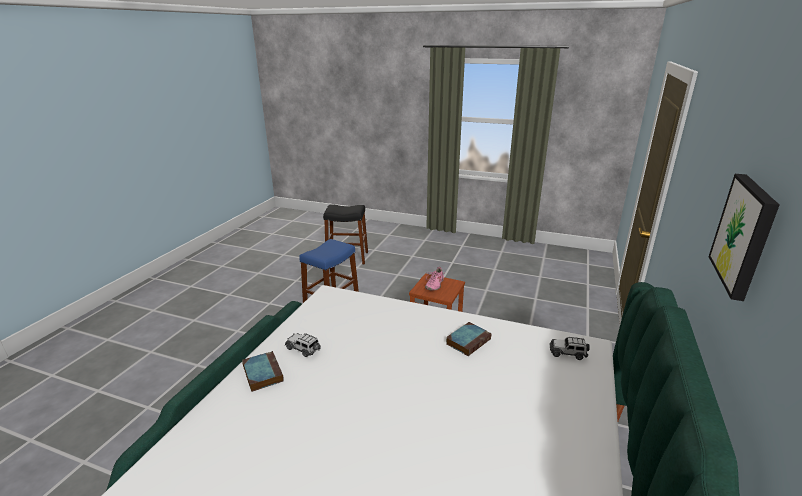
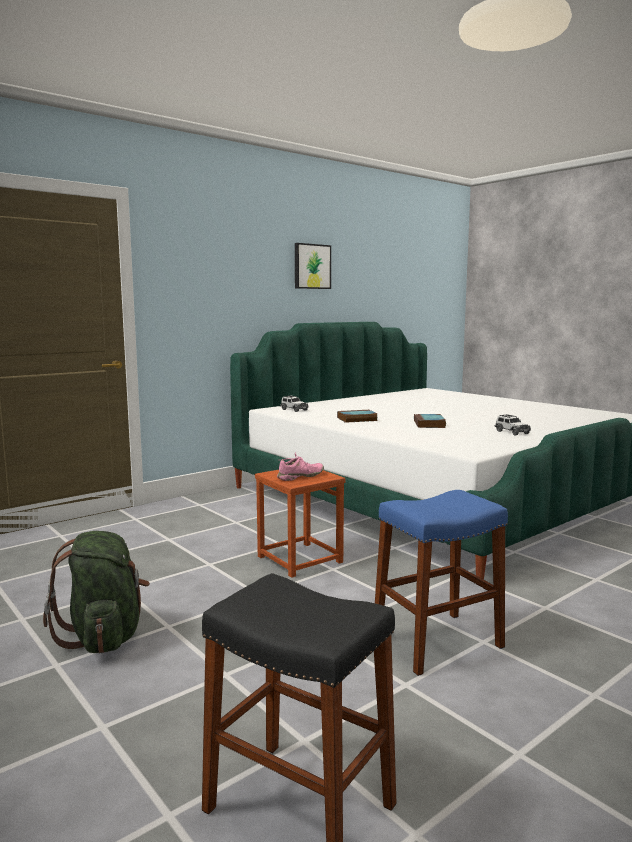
camera: 150 degrees left, 15 degrees down
(262, 373) = (551, 429): book -> book (429, 424)
(455, 272) = (104, 636): none -> green backpack

